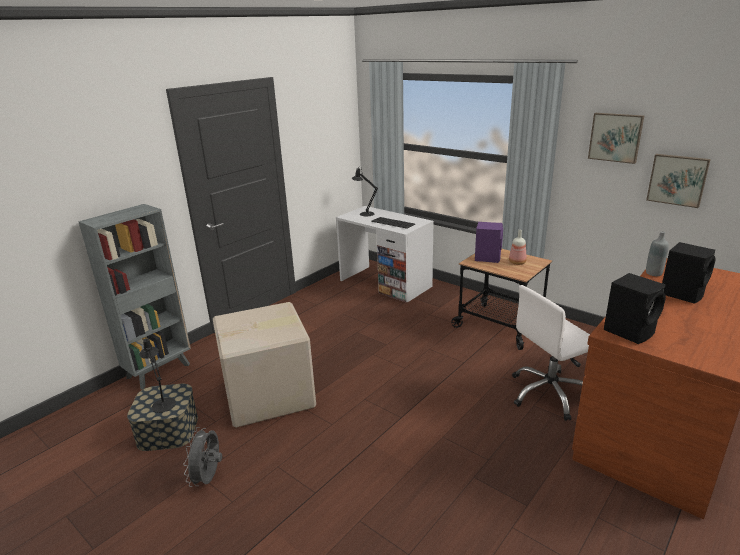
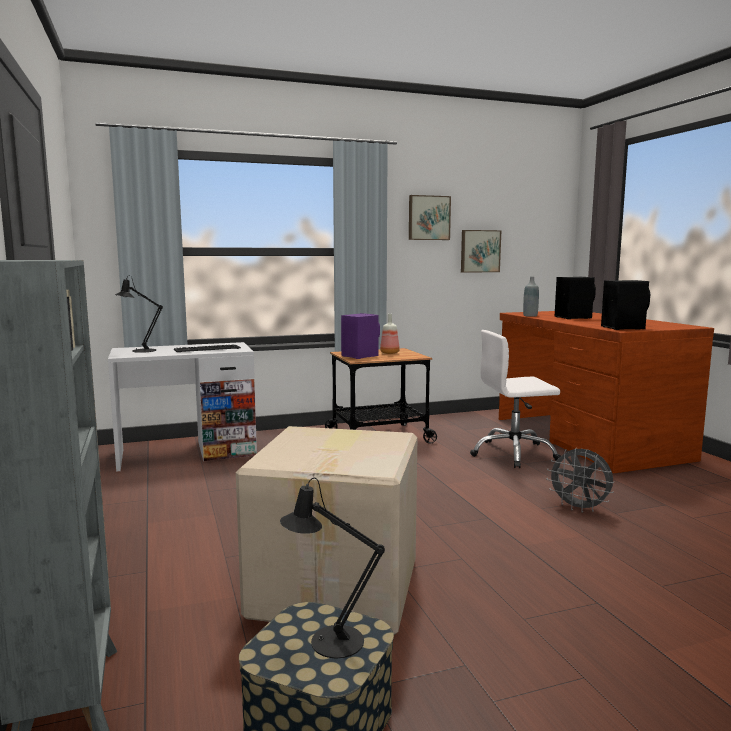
camera: 60 degrees left, 15 degrees down
(209, 478) = (511, 691): grey fan -> grey fan (580, 508)
(549, 393) = (514, 454): white office chair -> white office chair turned 75 degrees clockwise

